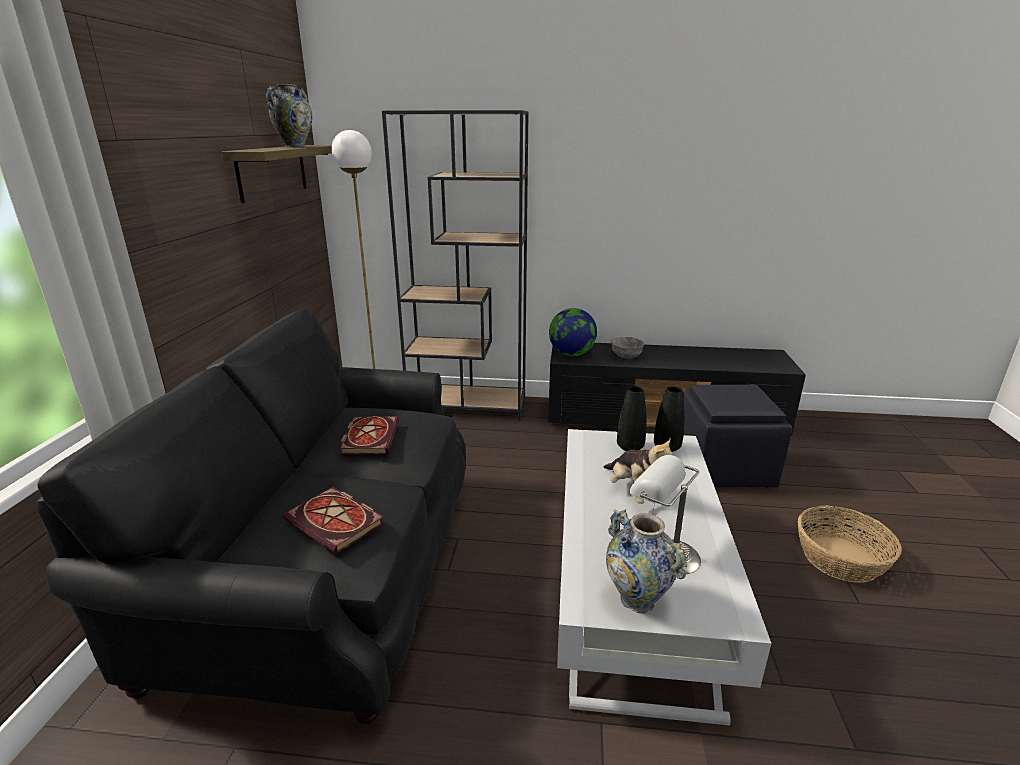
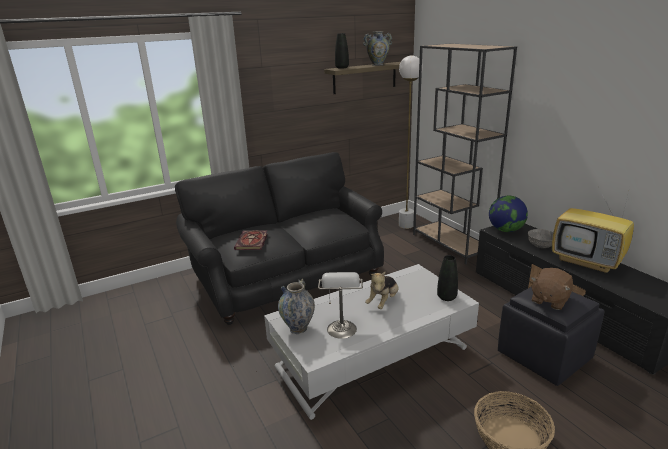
camera: 55 degrees right, 0 degrees up
(369, 437) = (313, 221): book -> none
(630, 447) = (428, 286): black vase -> black vase (342, 68)
(682, 355) = (588, 262): none -> television
(740, 399) = (549, 300): none -> brown plush toy

